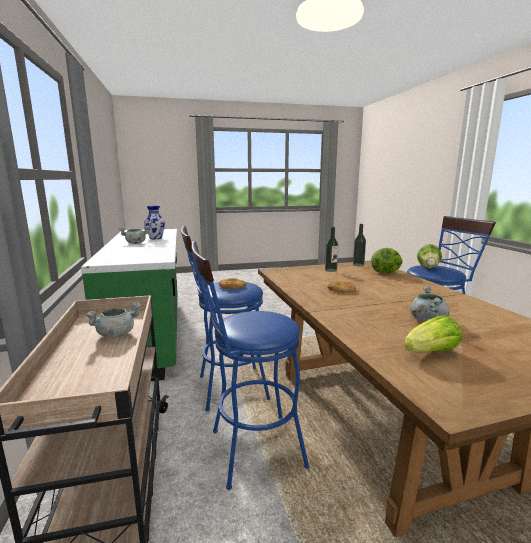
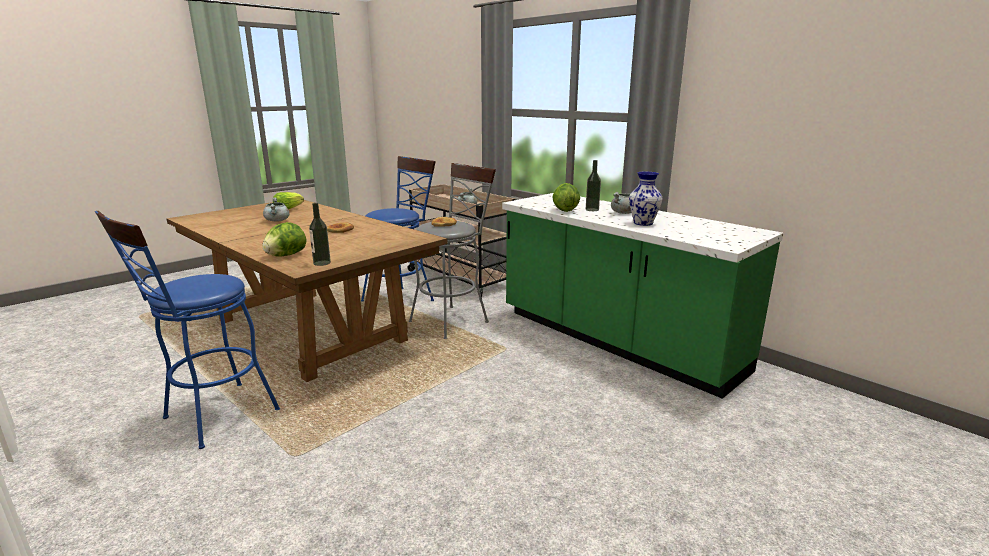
camera: 150 degrees right, 5 degrees up
(226, 388) = (453, 320): blue stool -> grey stool
(330, 270) = (358, 248): bottle -> bottle (592, 209)
(428, 268) = (209, 282): lettuce -> lettuce (564, 210)

